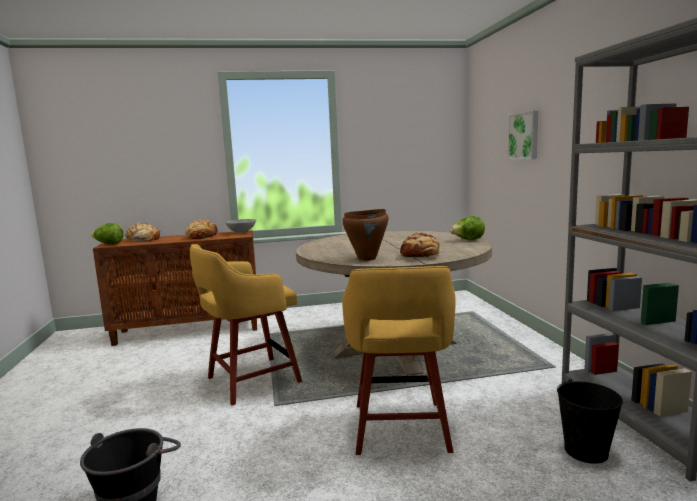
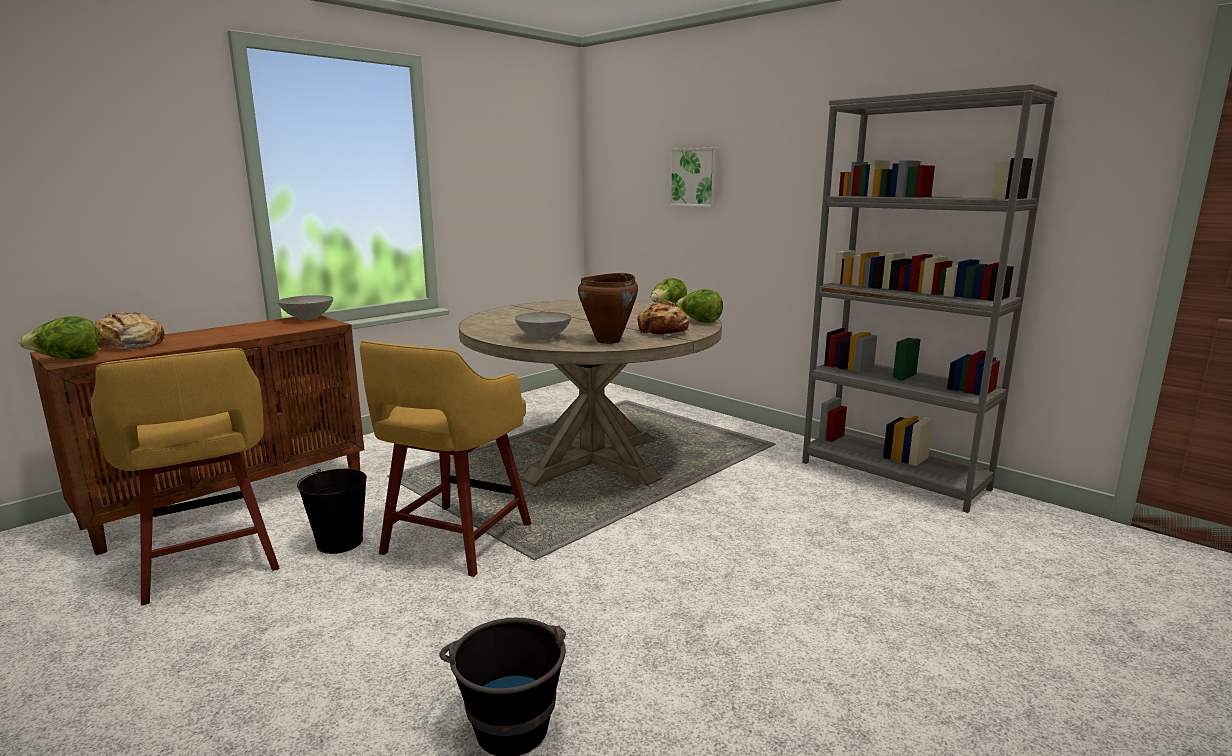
camera: 35 degrees left, 5 degrees up
(202, 236) = (249, 330): bread -> none
(333, 253) = (543, 338): none -> grey bowl
(400, 429) = (711, 541): yellow stool -> yellow stool (208, 562)
(467, 251) = (699, 322): none -> lettuce
(586, 451) = (881, 511): black bucket -> black bucket (340, 542)

